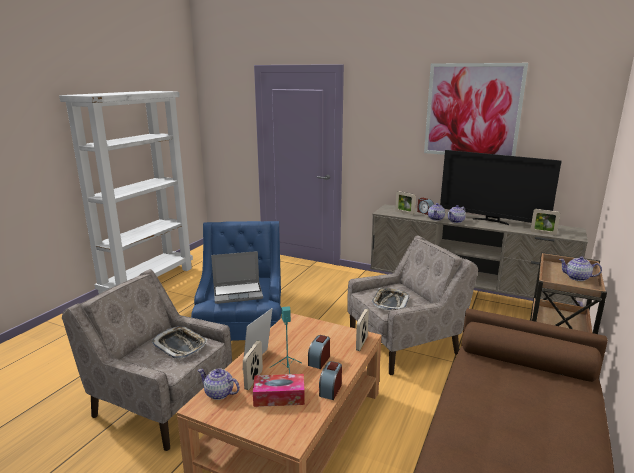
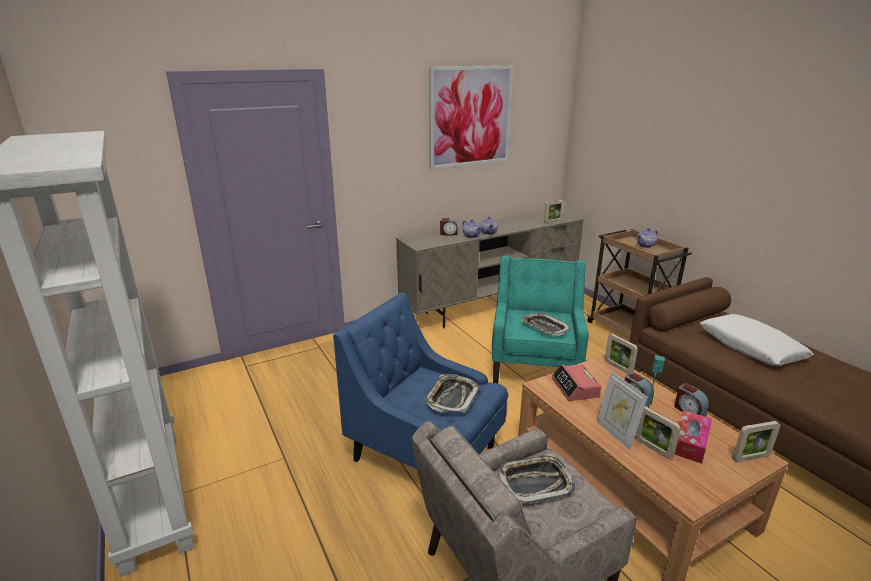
camera: 55 degrees left, 5 degrees up
(219, 393) = (669, 479): teapot -> none
(238, 293) = (452, 397): laptop -> tray
(305, 332) = (575, 388): none -> alarm clock
(404, 213) = (437, 240): picture frame -> picture frame (751, 458)
(404, 344) = (535, 364): beige armchair -> turquoise armchair
(491, 221) = (505, 224): television -> none
(514, 411) = (750, 348): none -> white pillow

